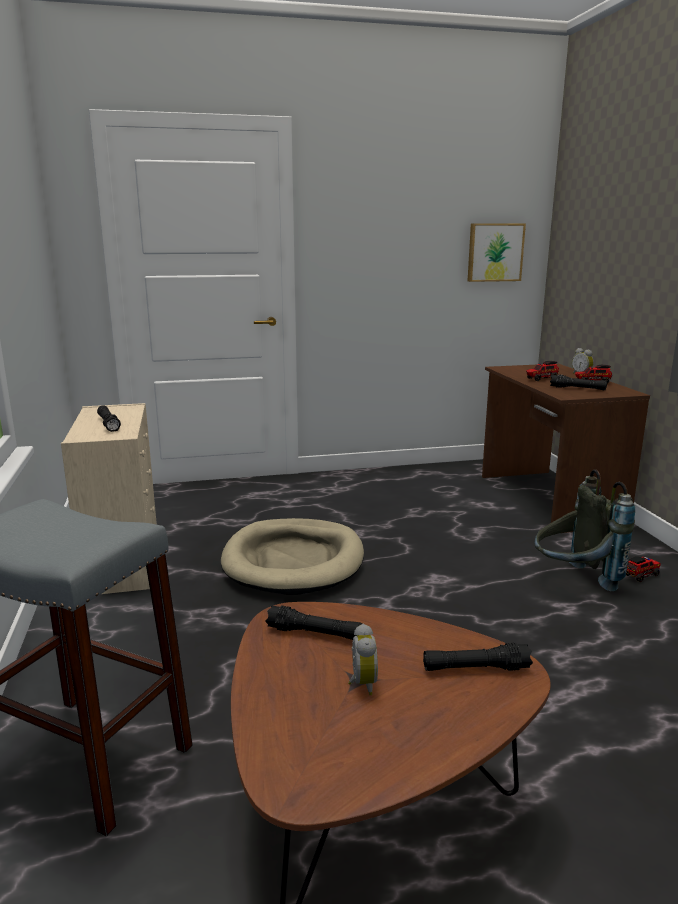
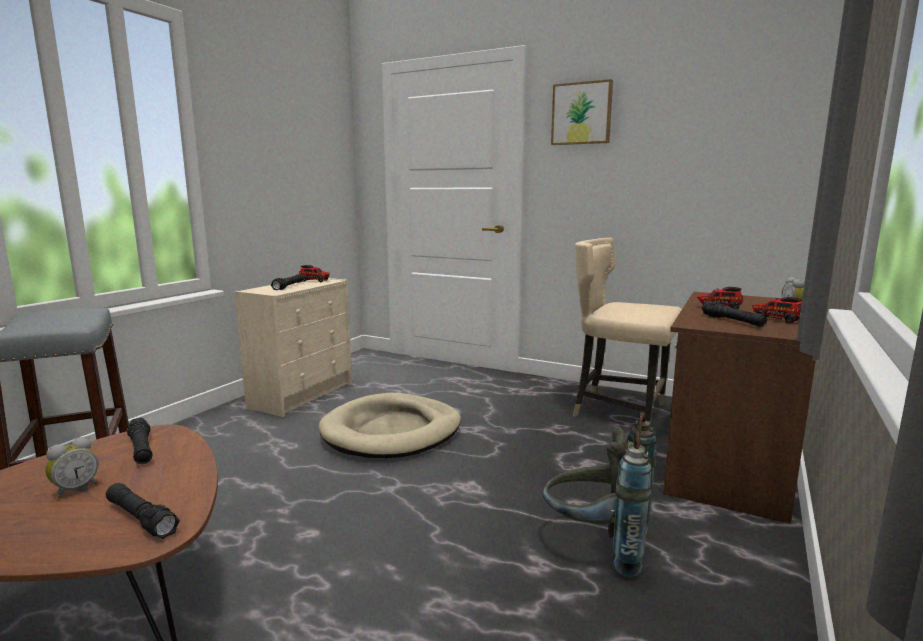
camera: 40 degrees right, 5 degrees down
(433, 484) = (619, 412): none -> beige chair
(494, 252) = (743, 164): picture -> picture (582, 113)
(641, 575) = (698, 578): toy truck -> toy truck (315, 281)

